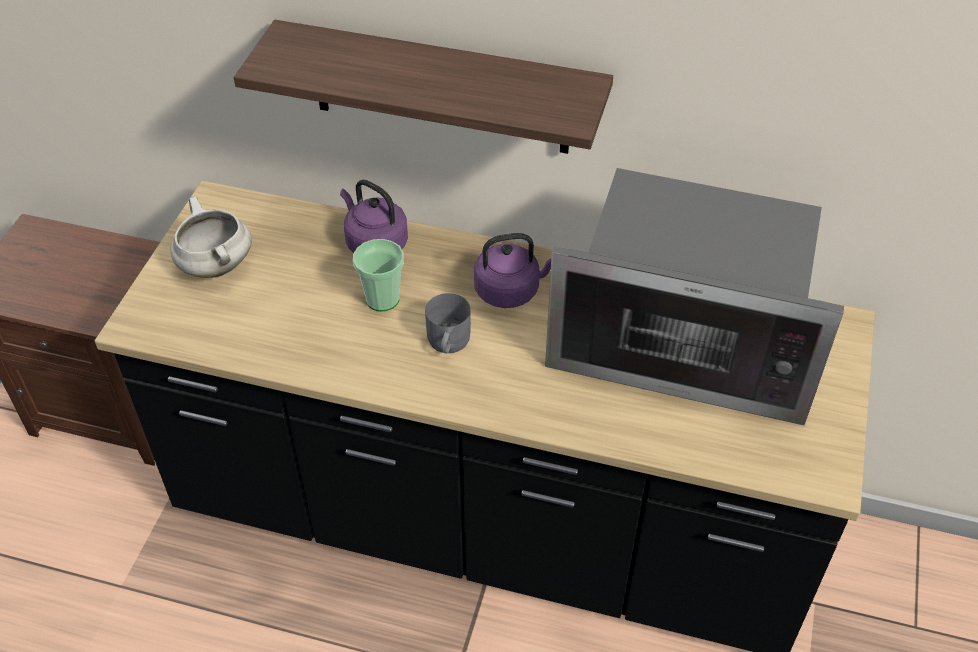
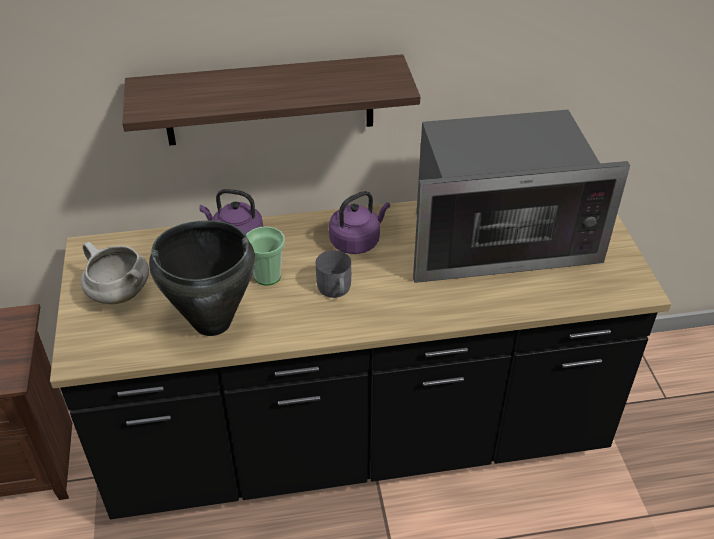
camera: 25 degrees left, 5 degrees down
(290, 333) = (211, 322): none -> black cooking pot

